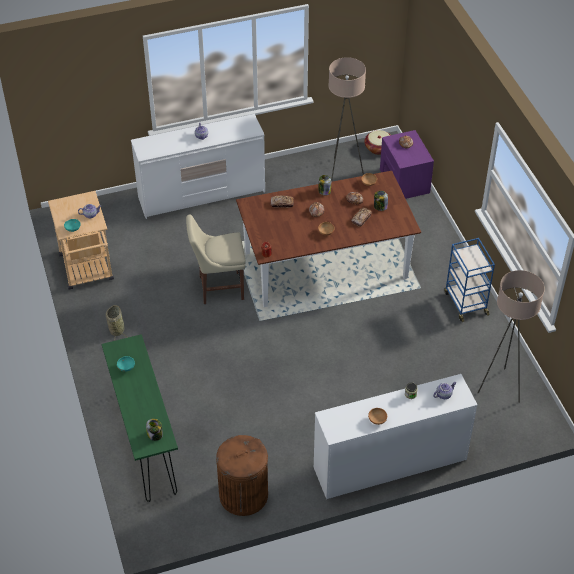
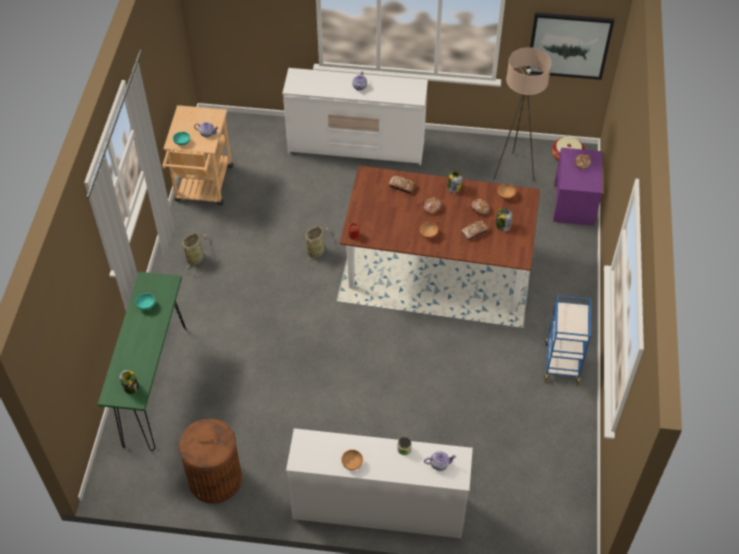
camera: 25 degrees right, 5 degrees up
(218, 288) = (316, 251): beige chair -> basket
(364, 50) = (569, 45): none -> picture
(500, 387) = (545, 473): beige floor lamp -> none

